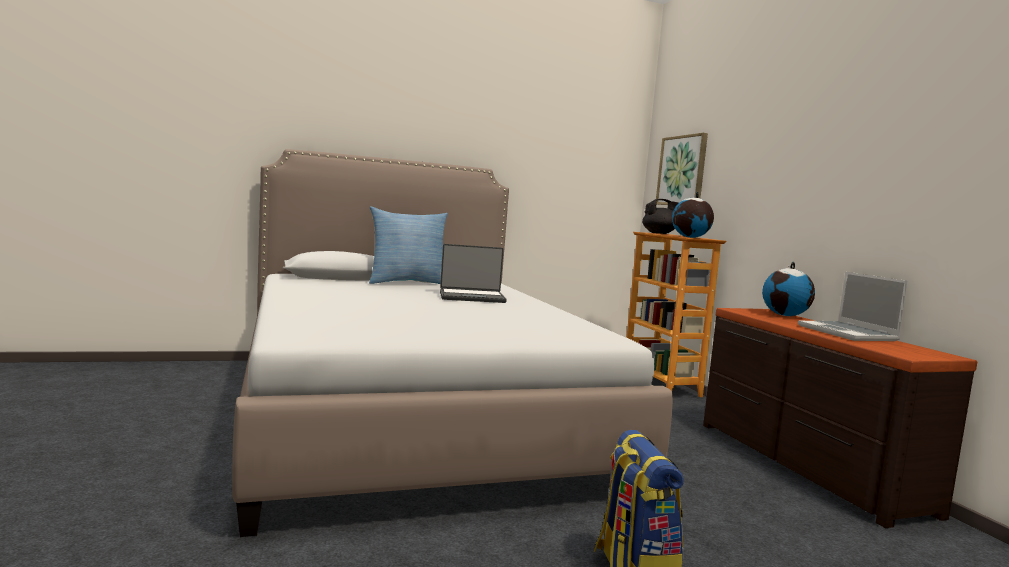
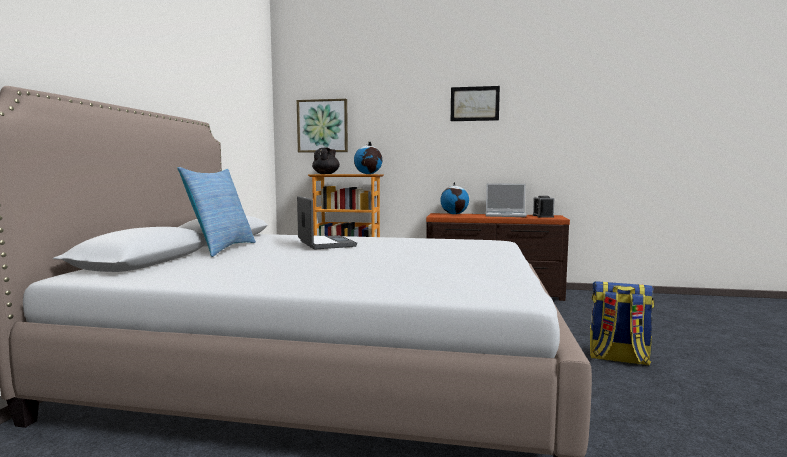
camera: 60 degrees left, 0 degrees up
(472, 297) = (325, 244): laptop -> laptop turned 45 degrees counterclockwise
(855, 128) = (474, 103): none -> picture
(903, 349) = (543, 216): none -> alarm clock

